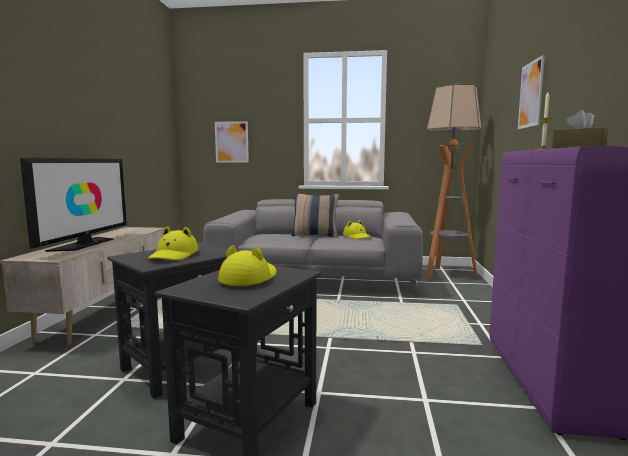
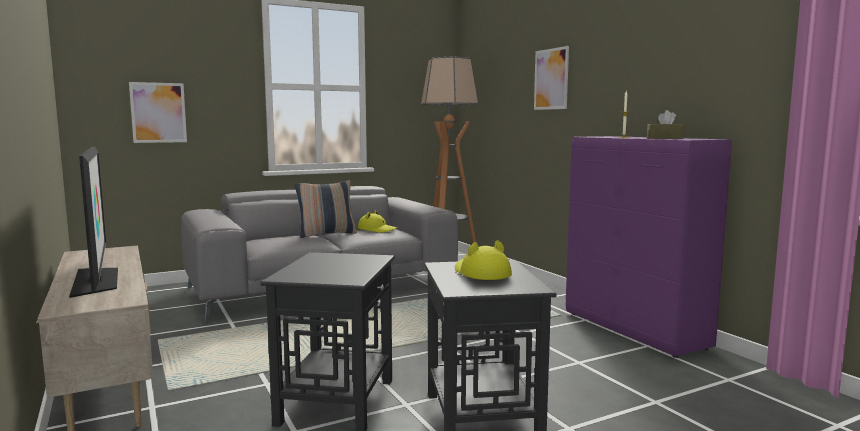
camera: 35 degrees left, 0 degrees up
(174, 255) = (336, 268): yellow hat -> none

